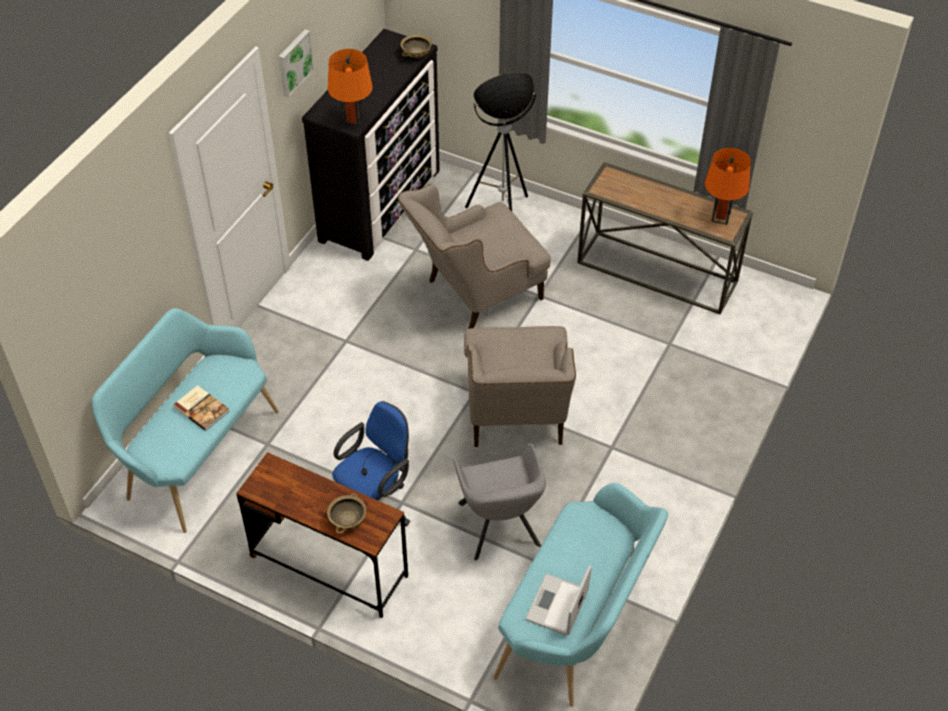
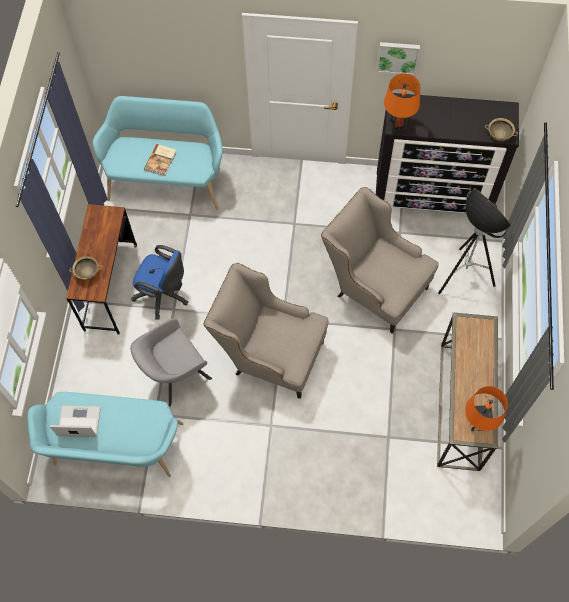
camera: 70 degrees right, 15 degrees up
(516, 419) = (270, 354): beige armchair -> beige armchair turned 45 degrees clockwise

